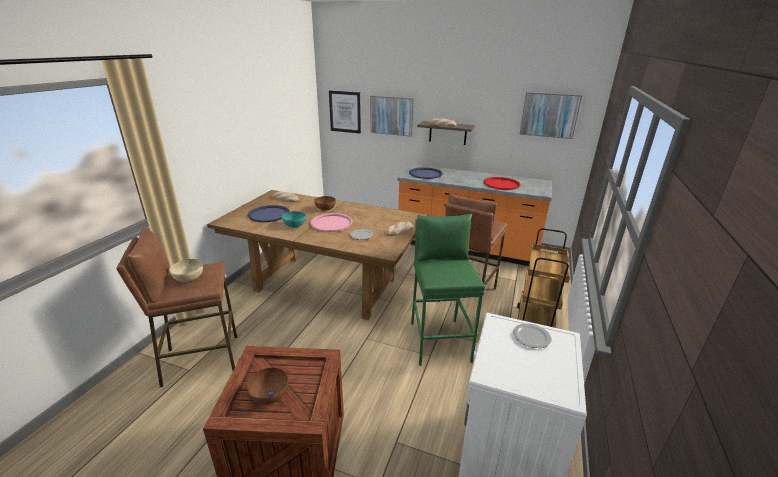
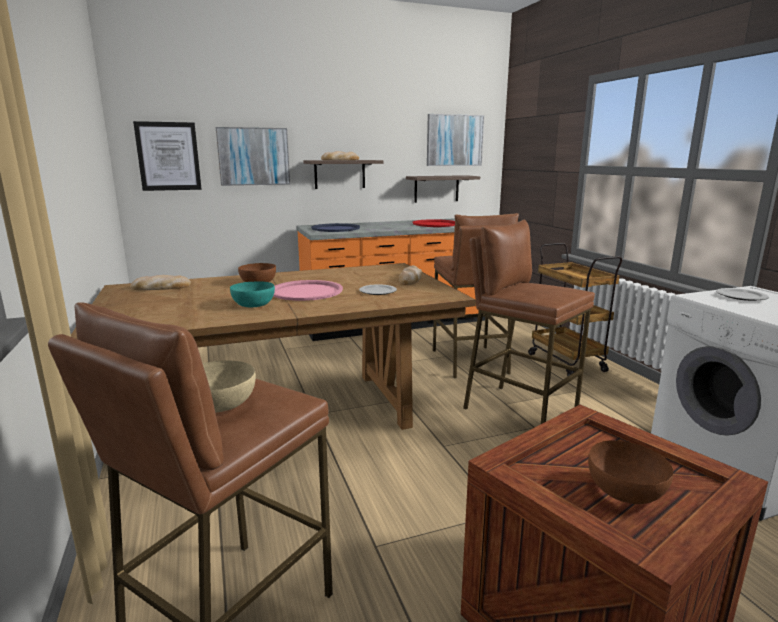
camera: 40 degrees left, 10 degrees down
(269, 214) = (175, 305): blue tray -> none
(439, 341) = (519, 410): green stool -> brown stool
(526, 152) = (436, 188): none -> shelf

